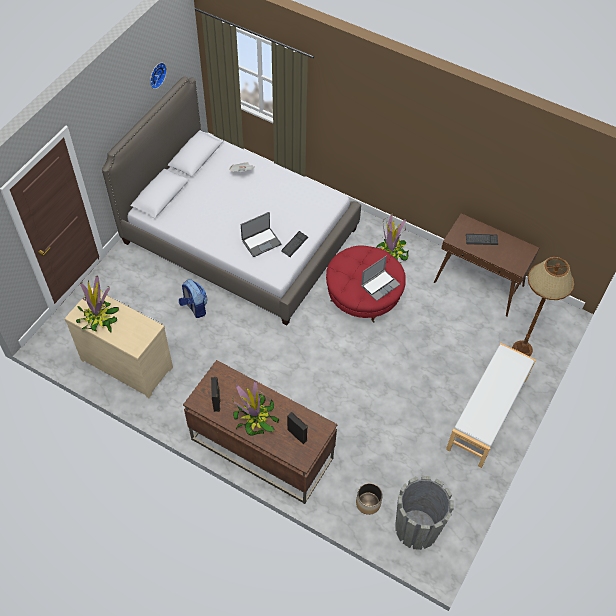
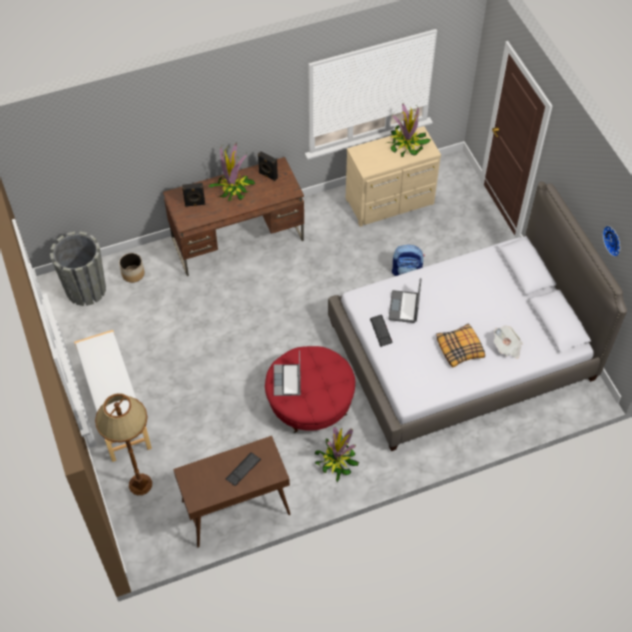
camera: 130 degrees right, 0 degrees up
(267, 194) = (460, 348): none -> pillow

